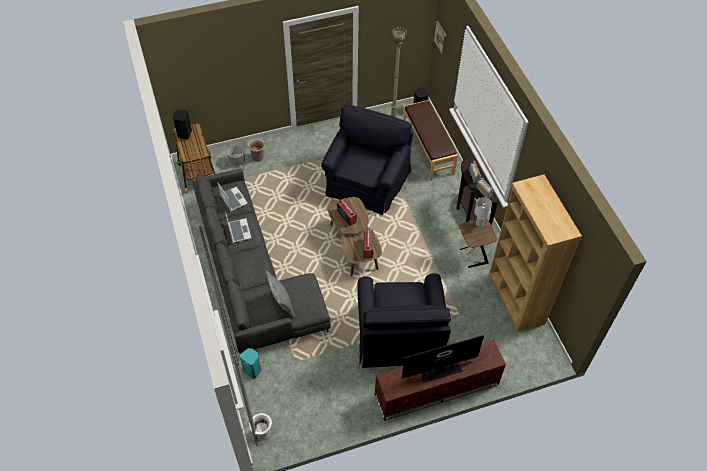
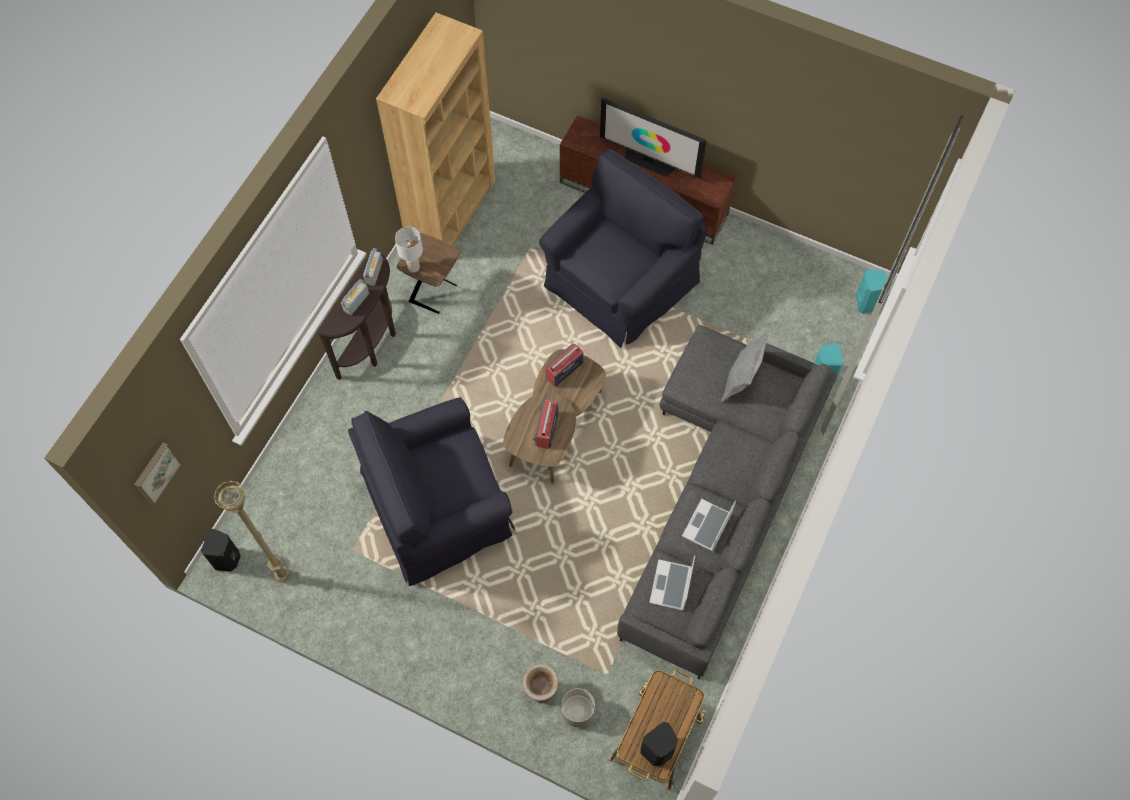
camera: 135 degrees left, 10 degrees up
(262, 432) = (867, 303): white vase -> turquoise speaker
(428, 149) = (299, 482): brown bench -> none

